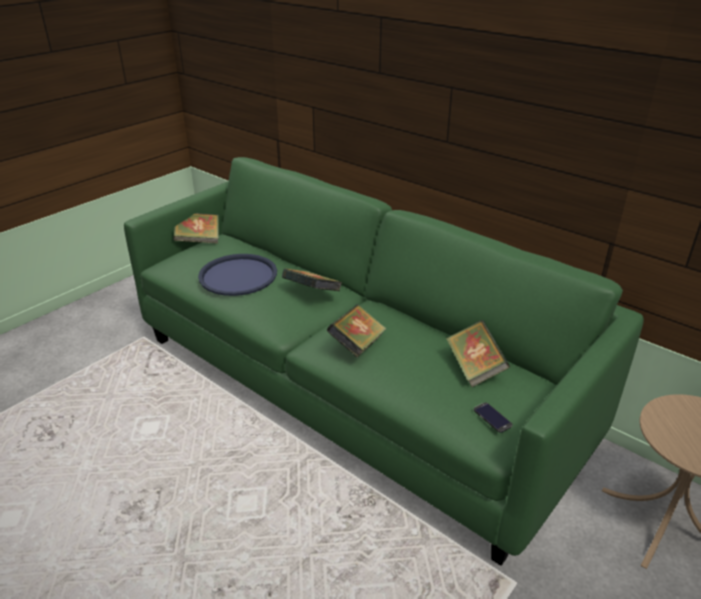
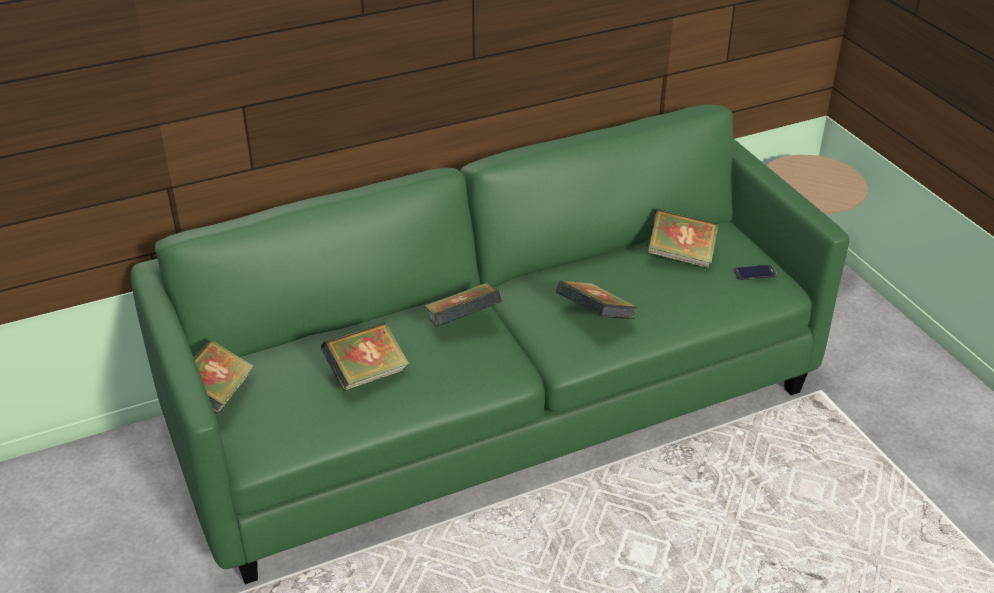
camera: 65 degrees left, 5 degrees up
(238, 275) = (367, 374): blue tray -> book

